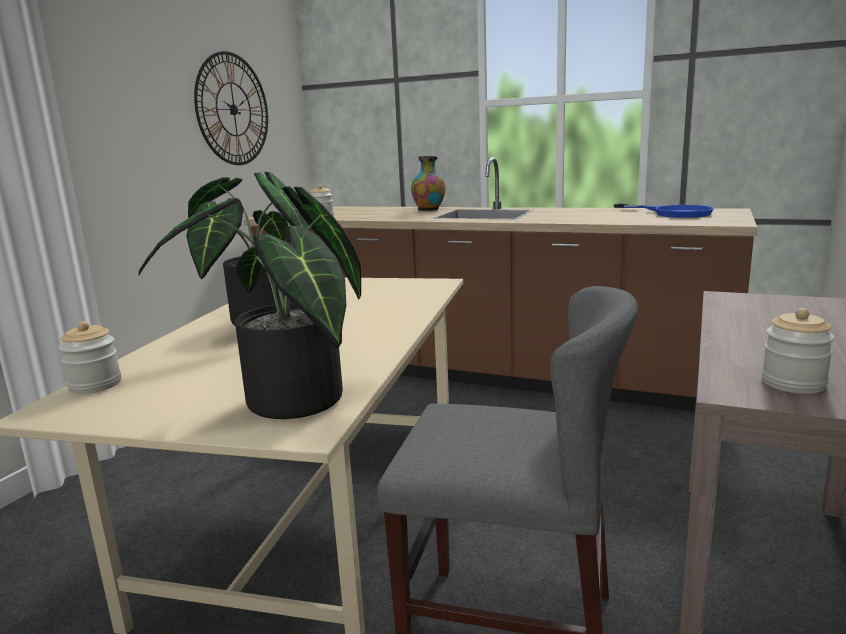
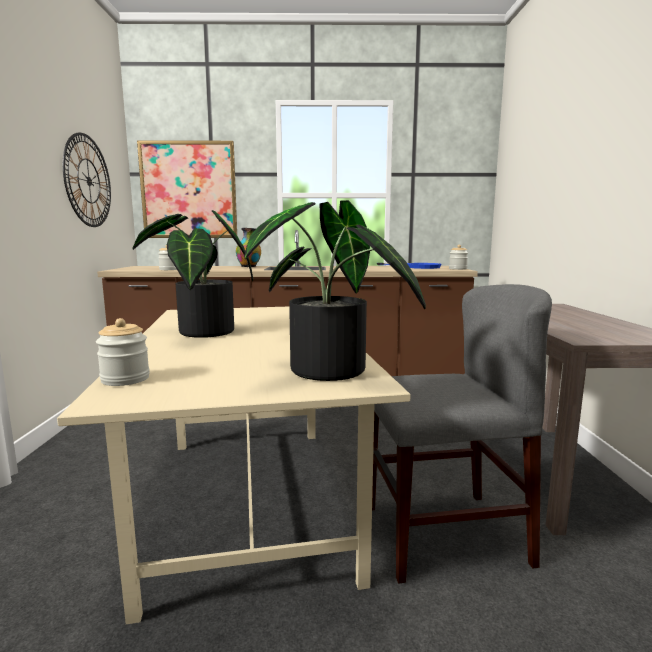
camera: 25 degrees left, 5 degrees down
(367, 104) = (189, 190): none -> picture
(793, 383) = (600, 334): jar -> jar (457, 269)

